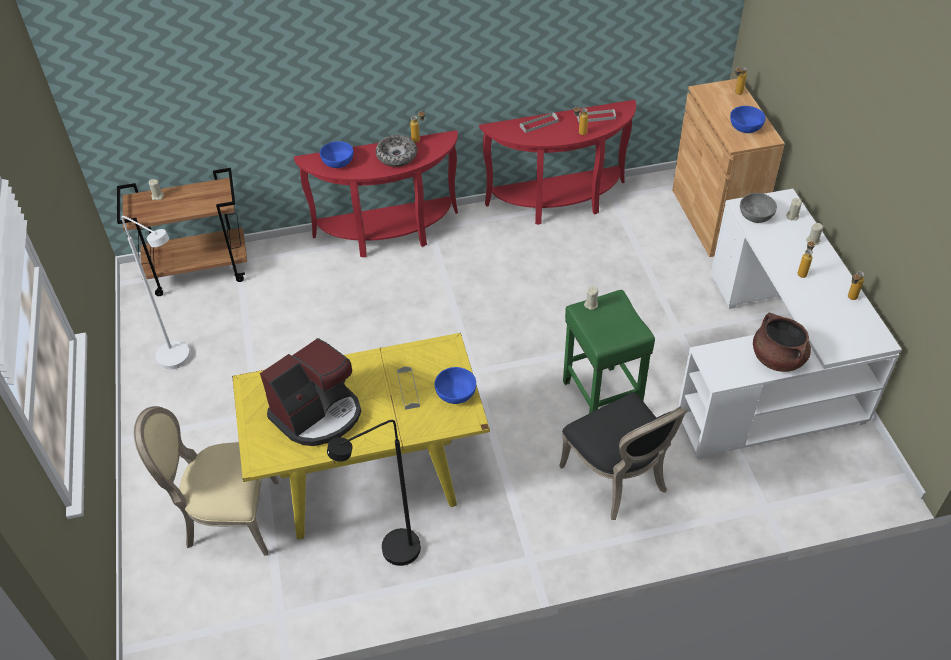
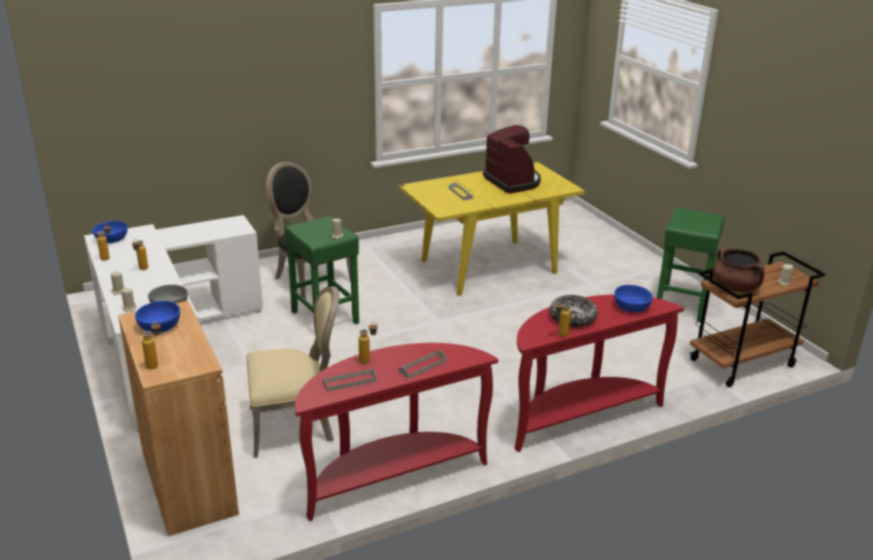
camera: 165 degrees right, 20 degrees down
(181, 360) = (681, 305): white floor lamp -> green stool
(228, 517) = (566, 244): beige chair -> beige chair (294, 426)
(318, 414) = (513, 181): coffee machine -> coffee machine turned 120 degrees clockwise
(392, 555) = (453, 241): black floor lamp -> none
(456, 393) = (427, 194): blue bowl -> blue bowl (111, 239)
(777, 358) = (187, 232): brown cooking pot -> brown cooking pot (735, 287)

